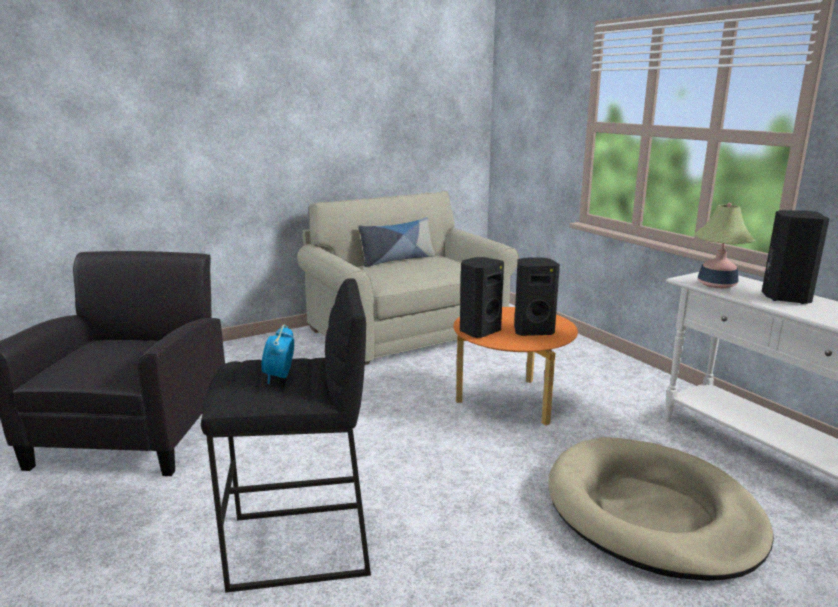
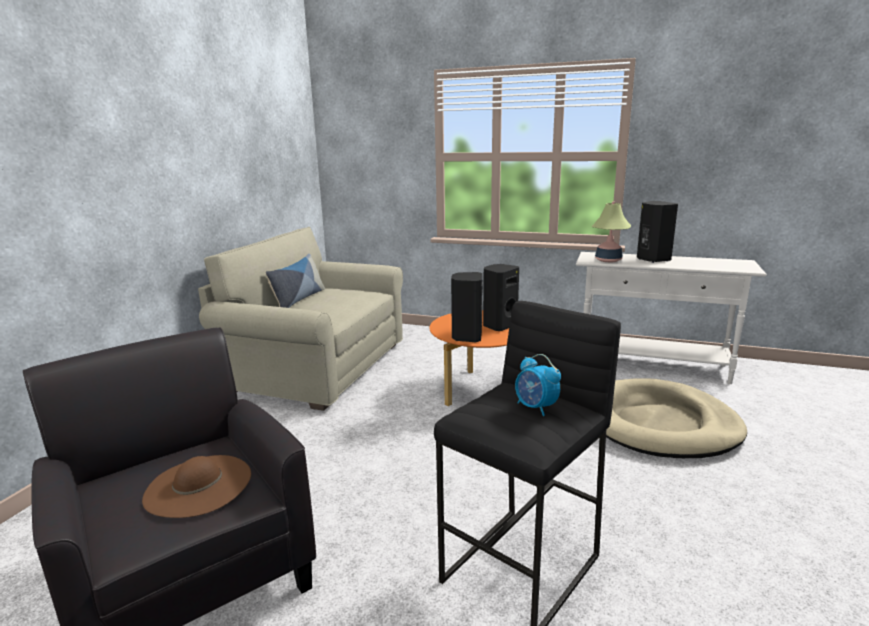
camera: 40 degrees left, 0 degrees up
(121, 361) = (198, 485): none -> brown hat

